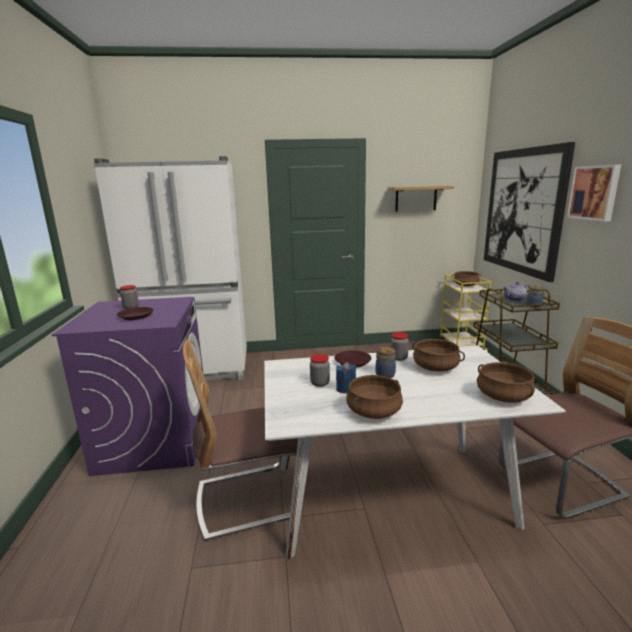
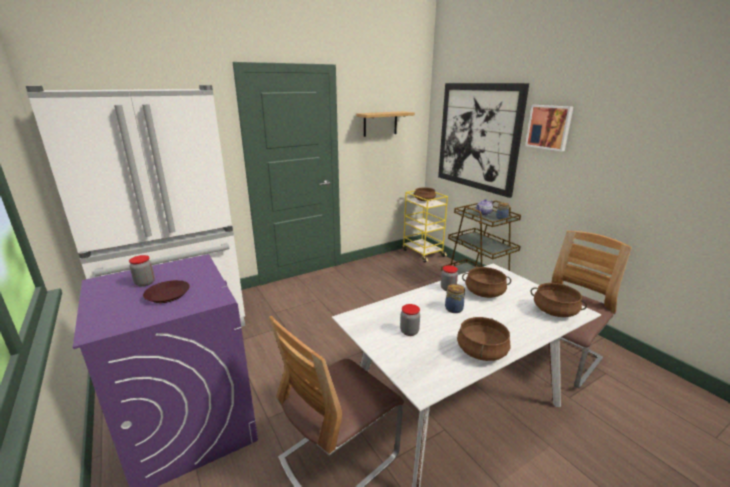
camera: 25 degrees left, 5 degrees up
(346, 389) = (437, 333): blue candle -> none
(352, 362) = (415, 301): brown plate -> none

